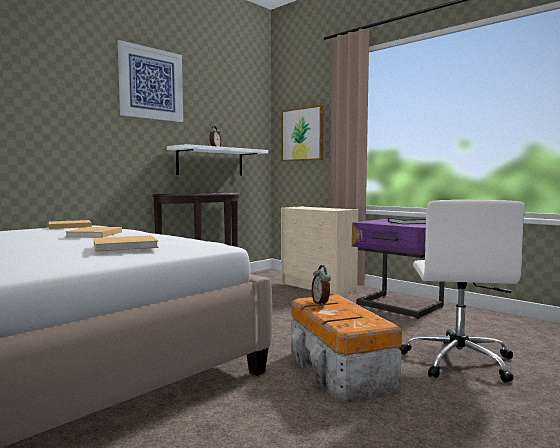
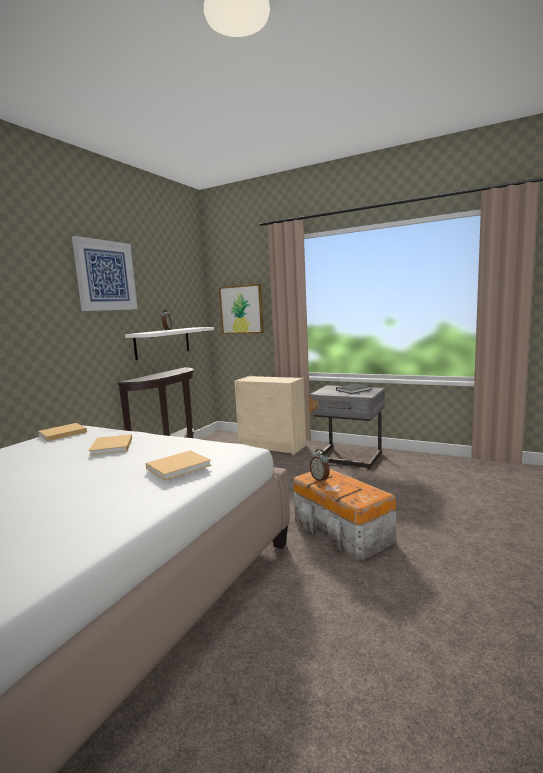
camera: 15 degrees left, 5 degrees up
(398, 307) = (348, 458): purple nightstand -> grey nightstand
(458, 361) = (418, 505): white office chair -> none

